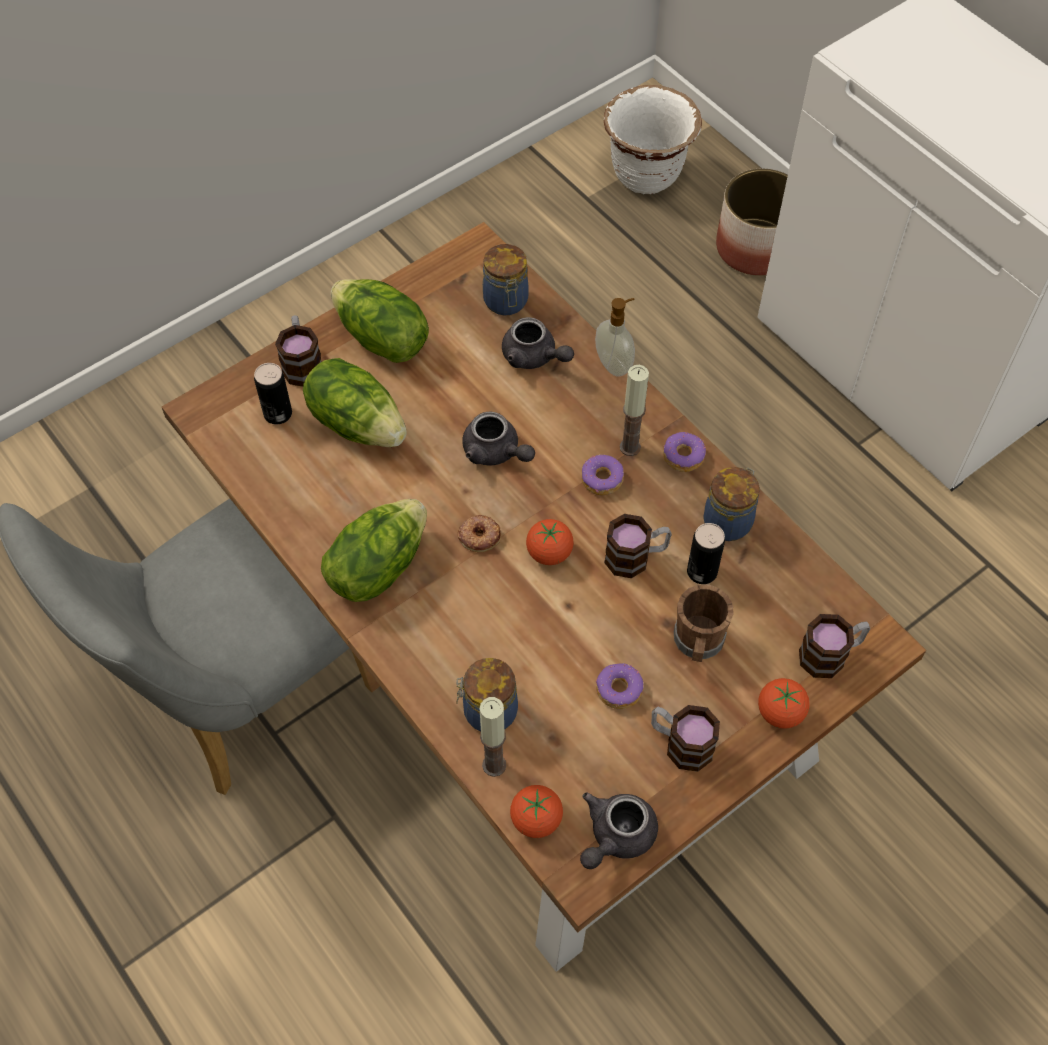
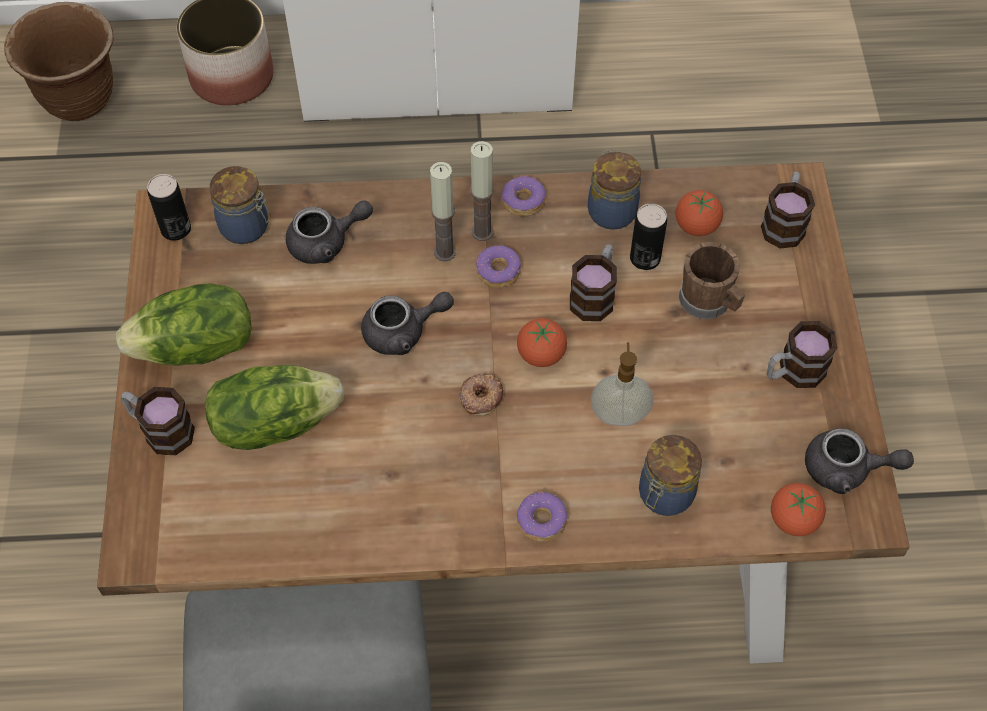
camera: 55 degrees left, 0 degrees up
(278, 414) = (202, 484): can -> can (176, 229)
(377, 567) = (448, 498): lettuce -> none
(494, 765) = (720, 521): candle -> candle (445, 252)
(614, 364) = (387, 190): soap dispenser -> soap dispenser (619, 415)
(615, 836) = (846, 470): grey teapot -> grey teapot turned 60 degrees counterclockwise
(618, 689) = (712, 385): donut -> donut (541, 521)
(647, 176) = (79, 99): white planter -> brown planter
(780, 712) = (812, 288): tomato -> tomato (696, 226)

